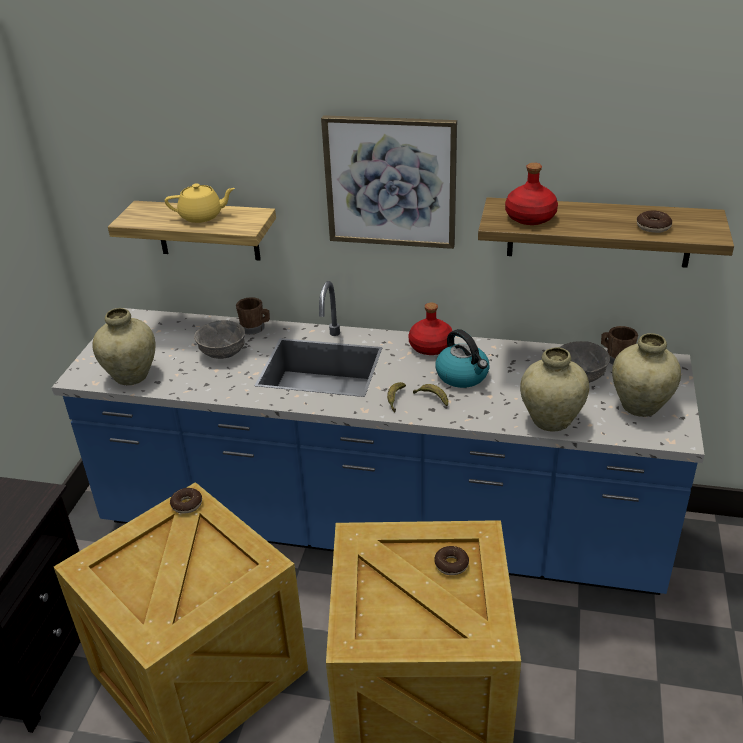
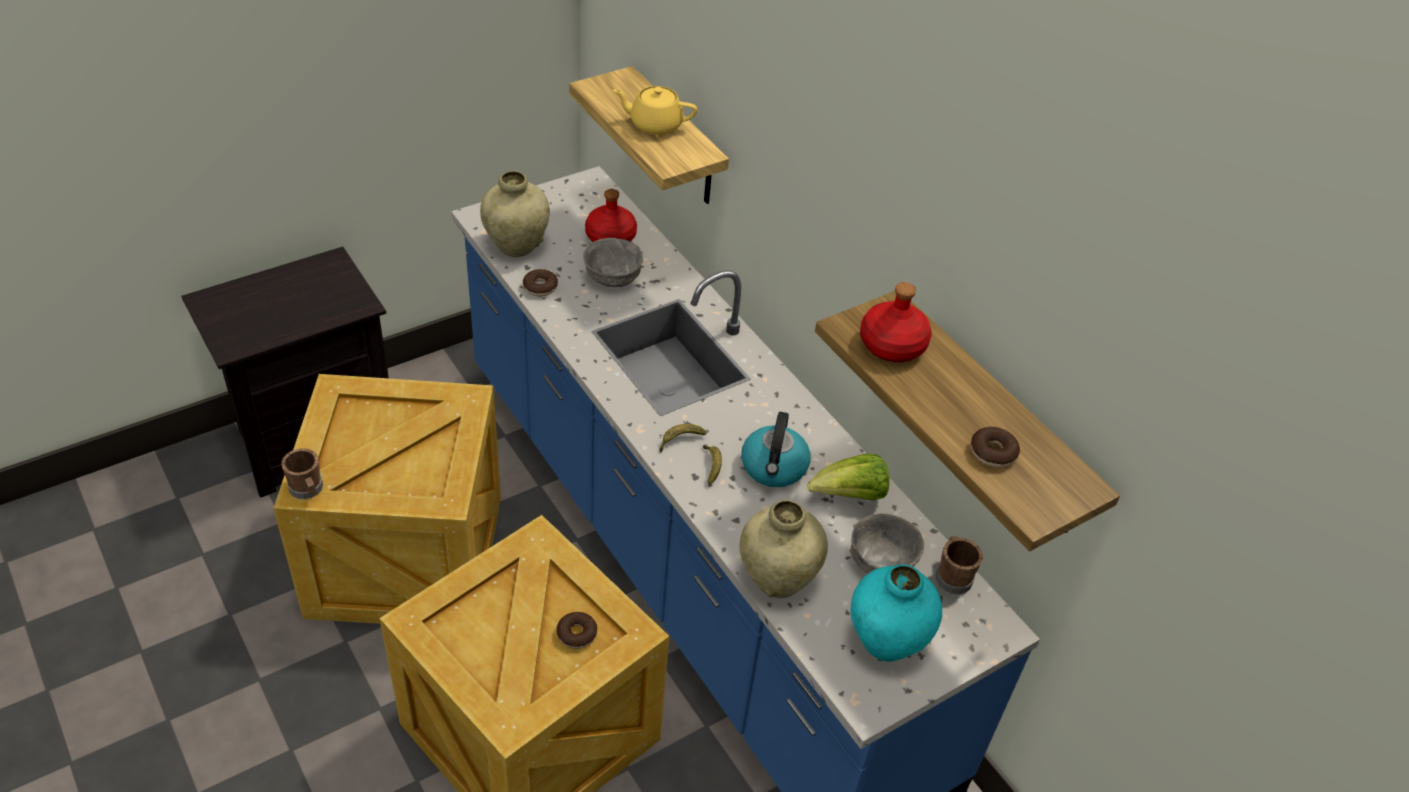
camera: 40 degrees right, 10 degrees up
(187, 504) = (461, 400): donut -> donut (540, 287)
(202, 216) = (655, 124): yellow teapot -> yellow teapot turned 150 degrees clockwise
(255, 328) = (673, 272): brown mug -> brown mug (307, 490)
(390, 182) = (823, 204): picture -> none
(430, 346) = (794, 413): red bottle -> red bottle (610, 237)
(517, 360) = (850, 495): none -> lettuce
(640, 406) = (886, 642): beige vase -> turquoise vase

